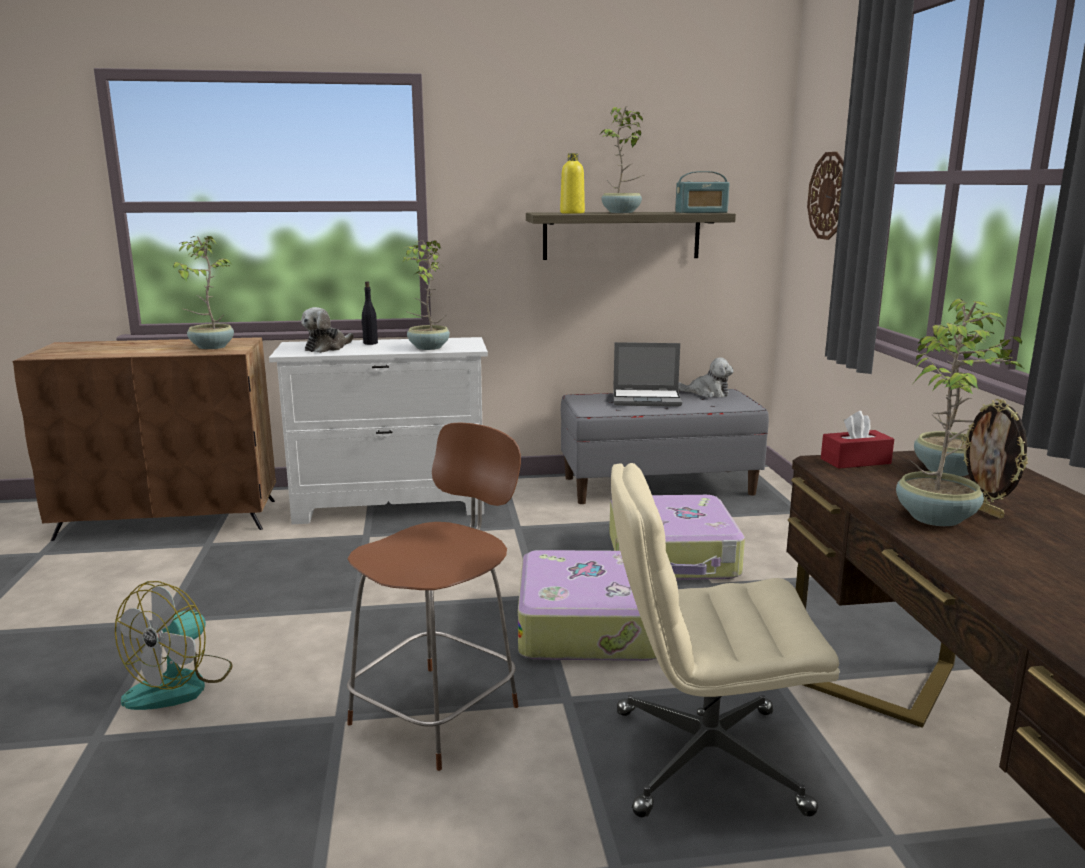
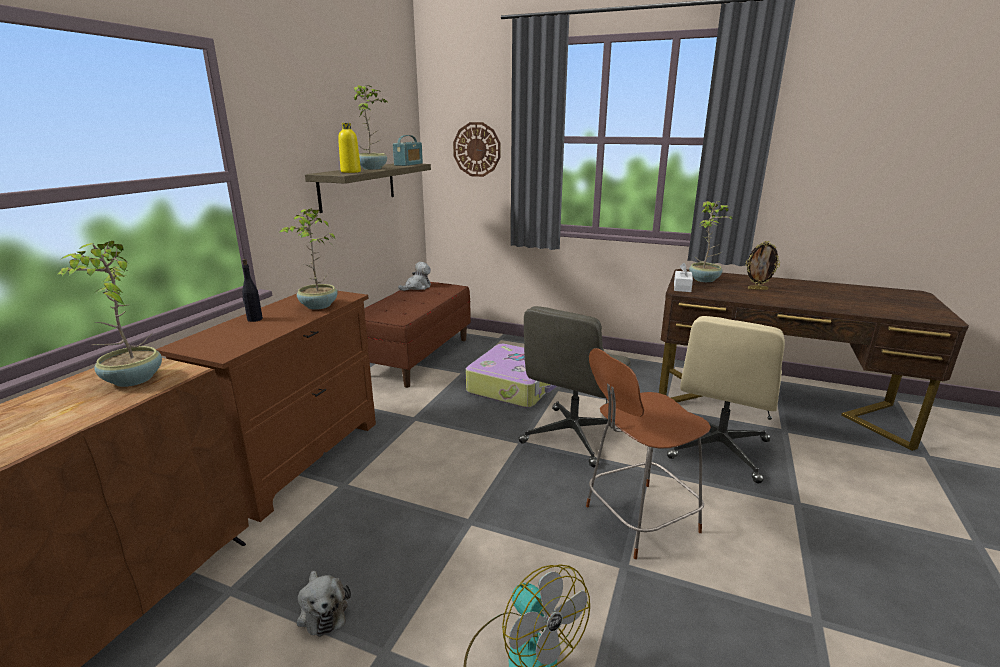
camera: 60 degrees left, 5 degrees up
(327, 348) = (237, 336): plush toy -> plush toy (322, 610)
(391, 505) = (300, 458): white dresser -> brown dresser
(439, 712) = (638, 520): brown chair -> brown chair turned 90 degrees counterclockwise
(591, 625) = (572, 436): suitcase -> grey office chair
(647, 399) = (403, 301): laptop -> none
(658, 485) = (416, 357): grey bench -> brown bench
(855, 461) = (682, 287): red tissue box -> white tissue box
(937, 517) = (762, 296): potted plant -> none

